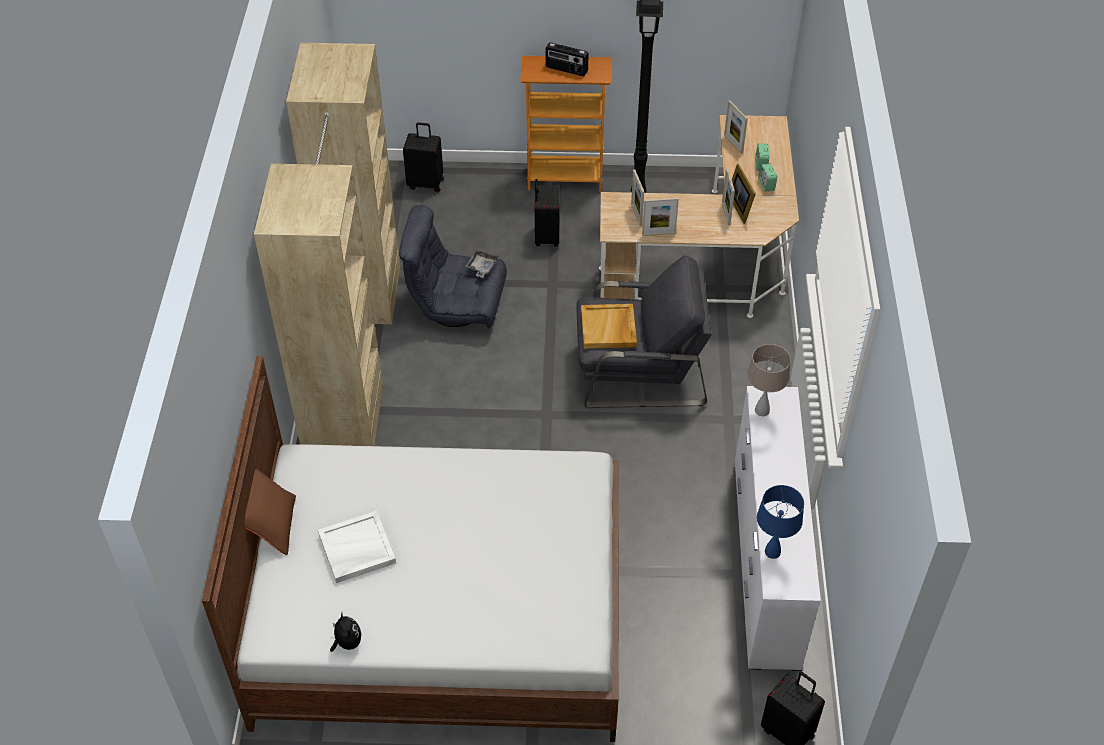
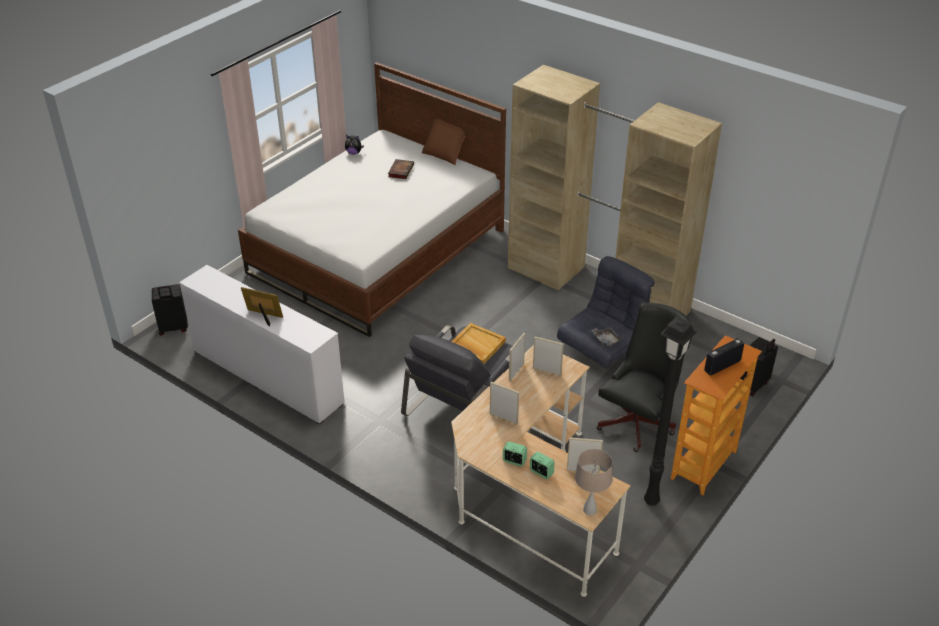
camera: 125 degrees right, 10 degrees down
(356, 549) = (401, 170): white tray -> book
(546, 237) = (639, 420): black suitcase -> black office chair
(741, 206) = (504, 432): picture frame -> picture frame (264, 316)
(762, 410) = (312, 328): beige table lamp -> beige table lamp (589, 510)
(772, 552) = (225, 281): blue table lamp -> none

